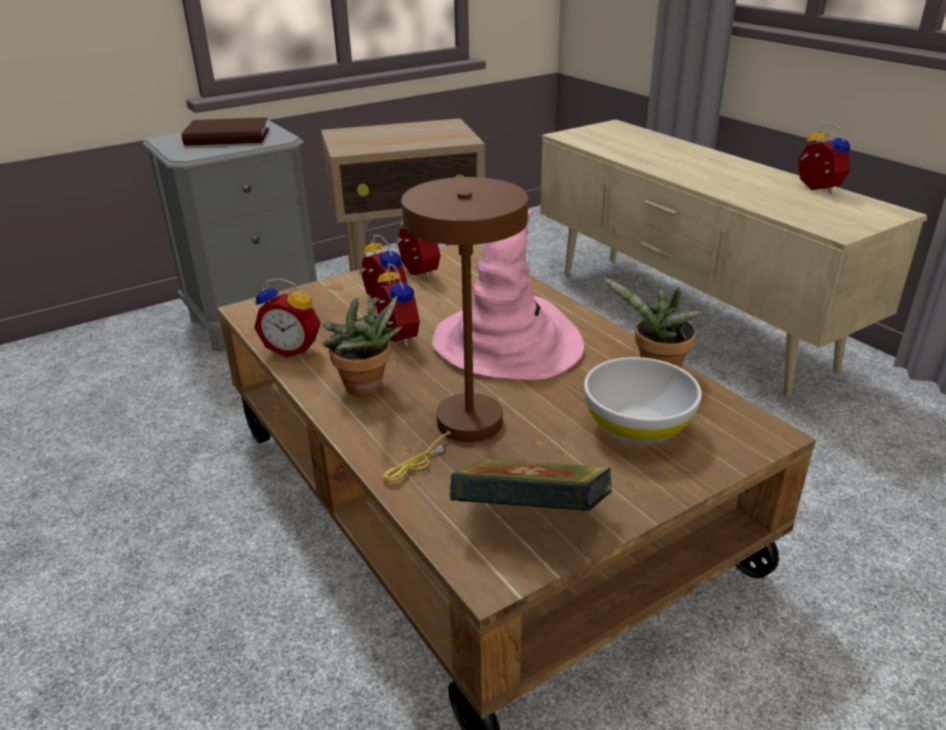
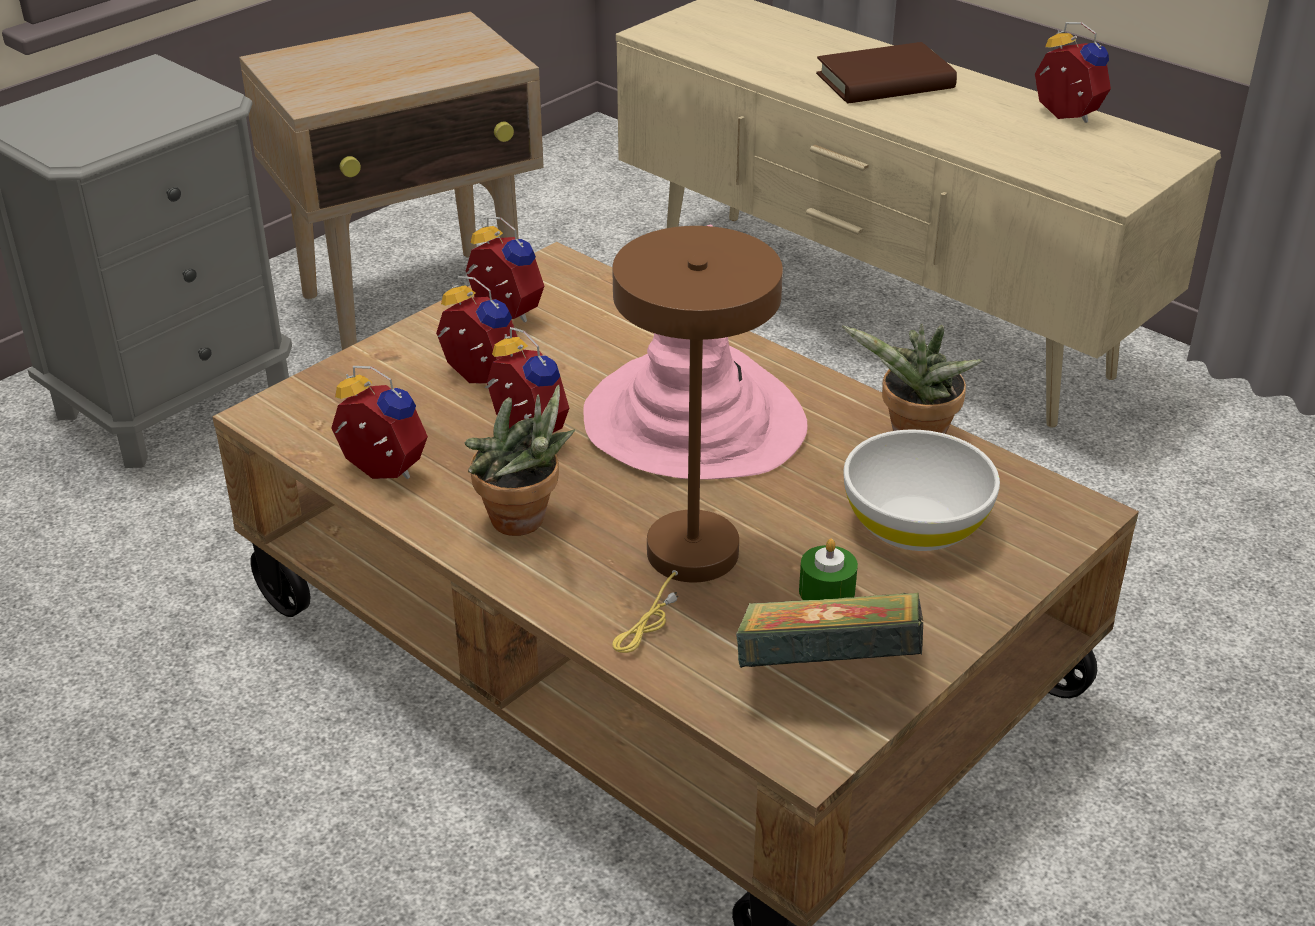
camera: 15 degrees left, 5 degrees up
(227, 137) = (117, 106): brown book -> brown book (885, 81)
(293, 349) = (379, 473): alarm clock -> alarm clock turned 150 degrees counterclockwise
(554, 461) = (826, 591): none -> green candle

